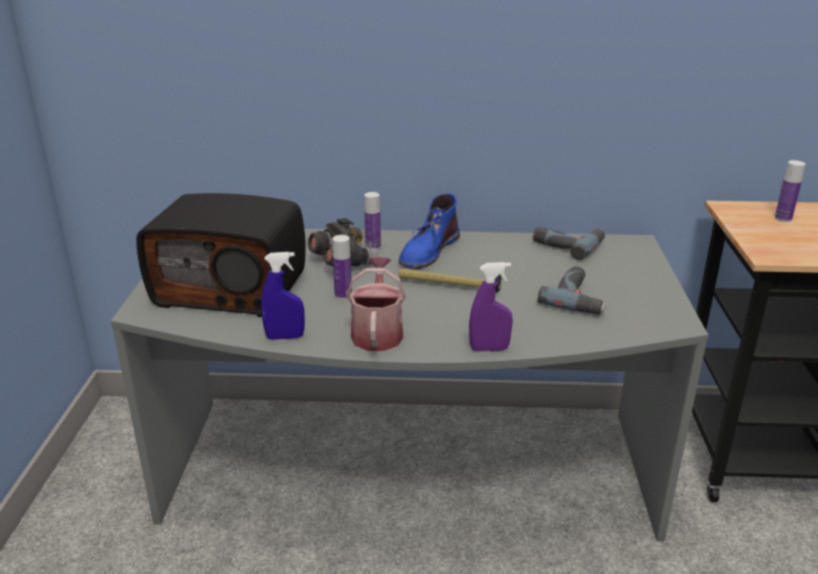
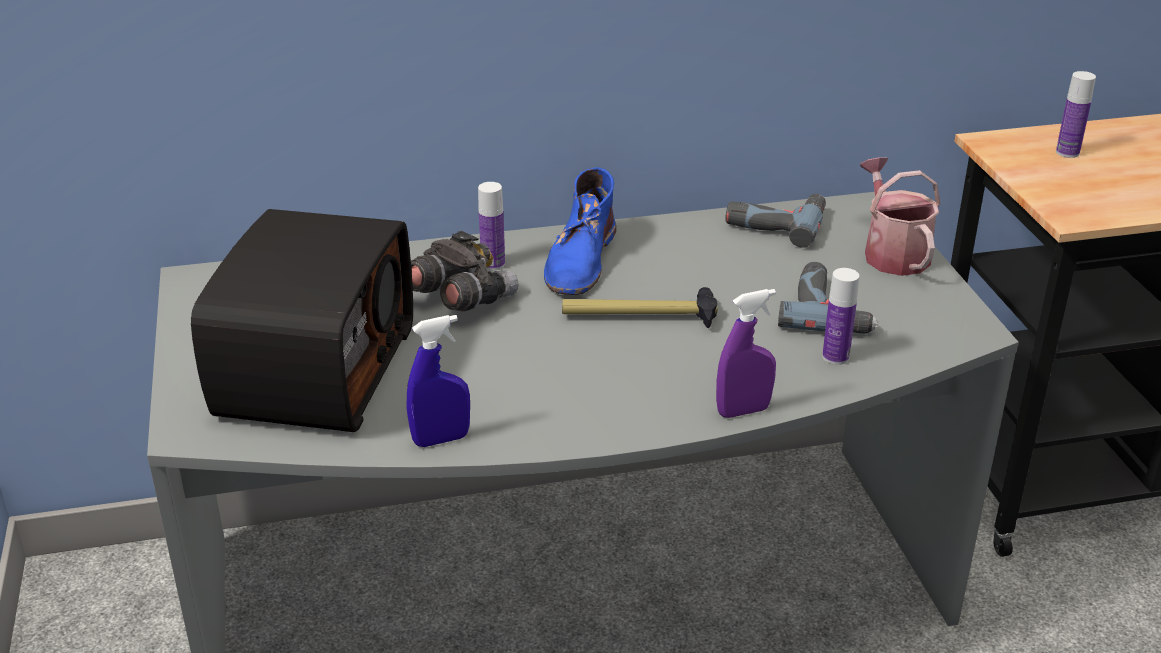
camera: 15 degrees left, 5 degrees up
(232, 289) = (313, 370): radio -> radio turned 75 degrees counterclockwise
(343, 295) = (491, 355): bottle -> bottle (835, 357)
(377, 332) = (573, 409): watering can -> watering can (892, 253)

